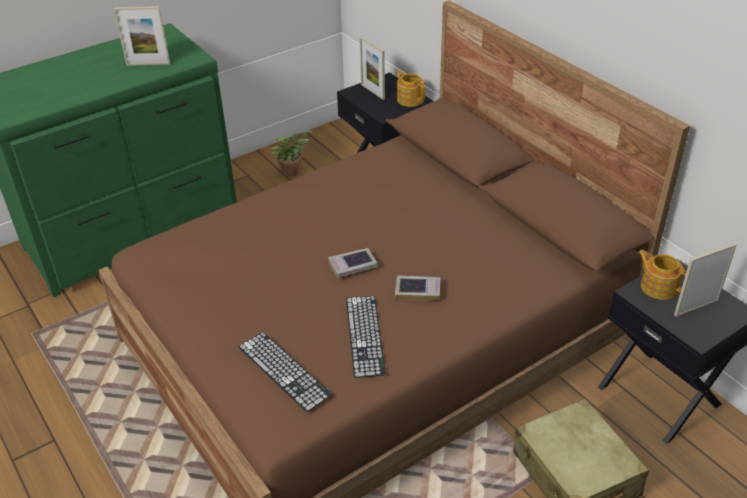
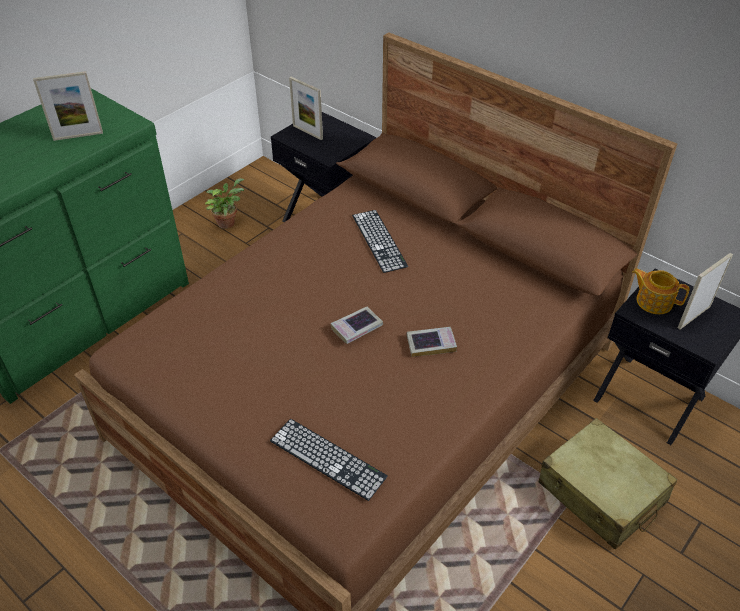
camera: 15 degrees left, 5 degrees up
(365, 335) = (396, 402): keyboard -> keyboard (379, 240)
(410, 99) = (348, 136): teapot -> none

